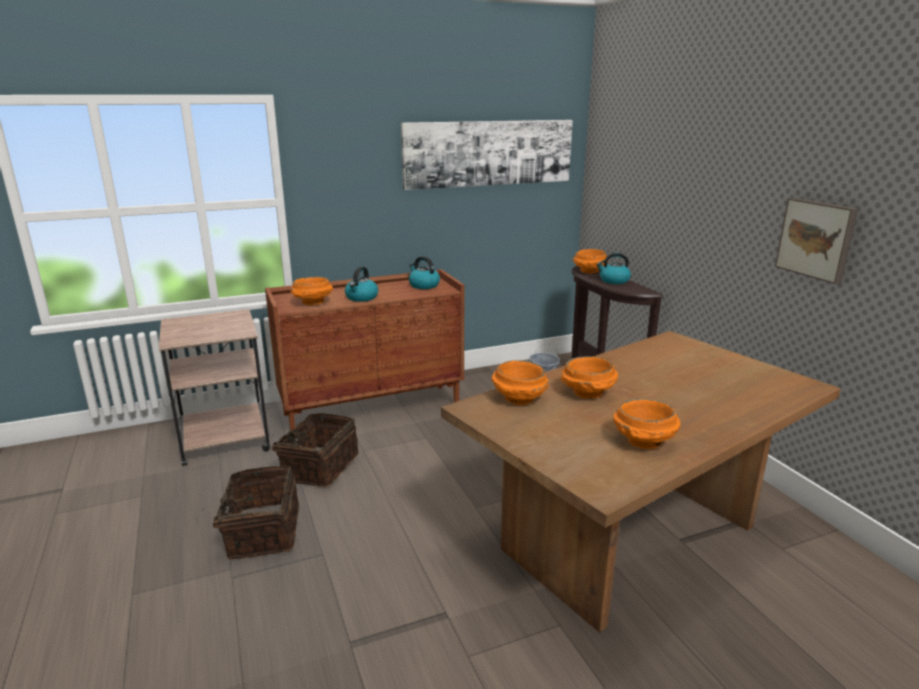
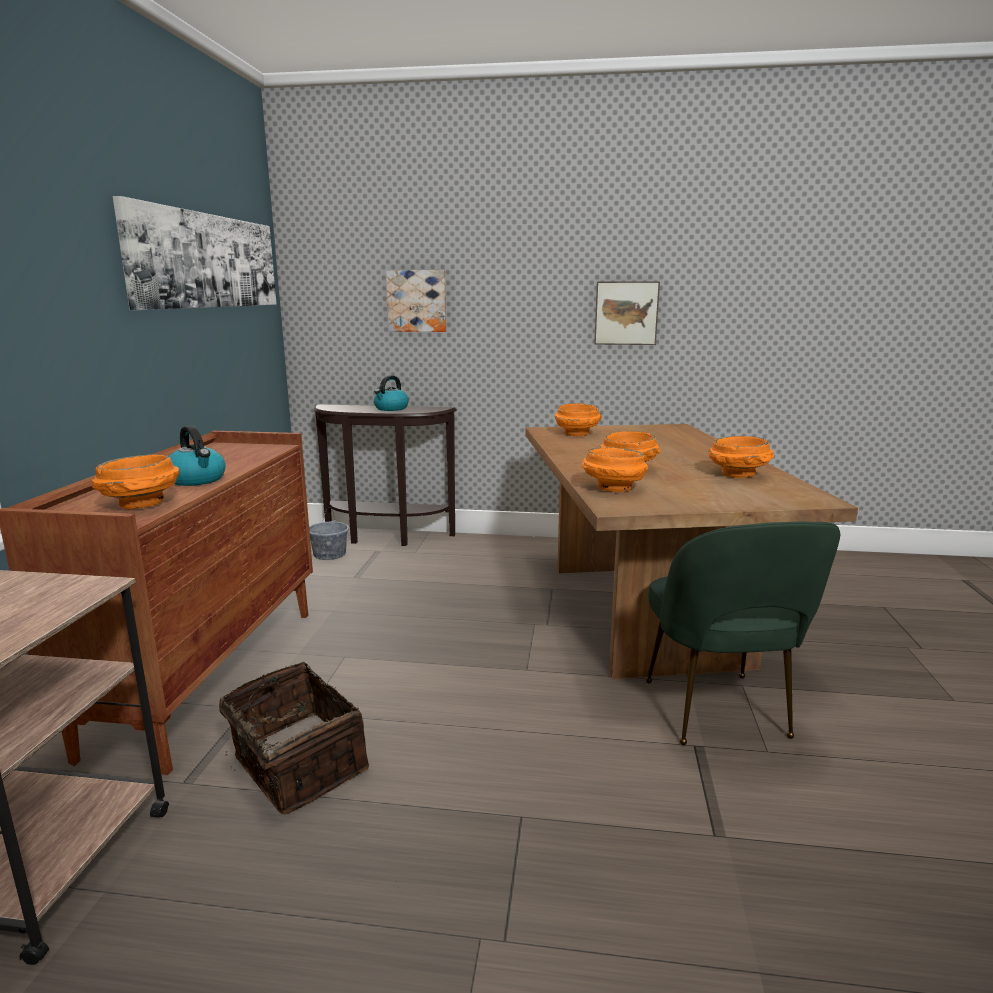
camera: 60 degrees left, 5 degrees down
(261, 531) = (408, 874): basket -> none
(423, 285) = (231, 451): kettle -> none
(496, 619) = (719, 716): none -> green chair
(590, 271) = (346, 408): orange bowl -> orange bowl (577, 433)
(655, 191) = (417, 301): none -> picture

